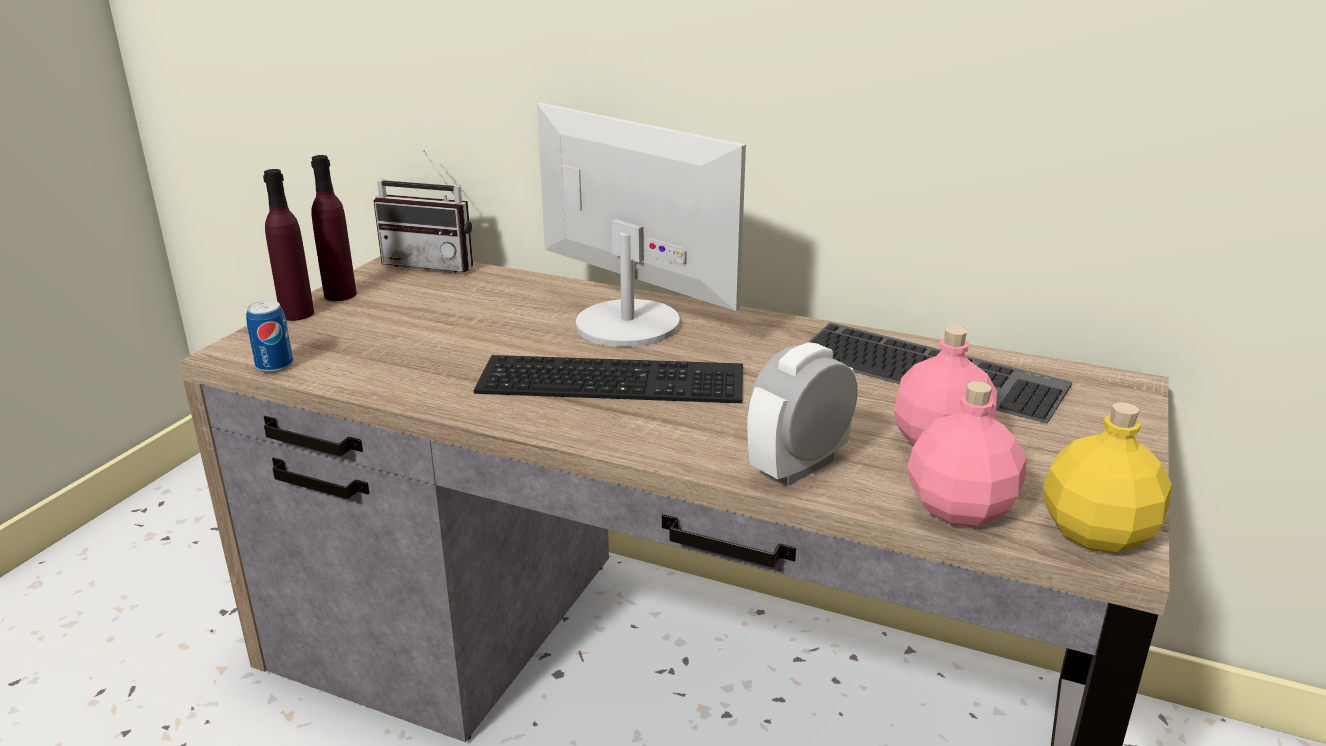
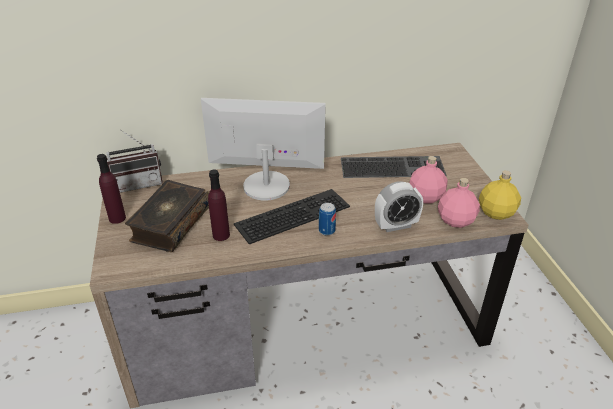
camera: 35 degrees left, 10 degrees up
(274, 366) = (143, 268): can -> can (327, 231)
(297, 314) = (111, 237): purple bottle -> purple bottle (221, 235)
(400, 325) = (170, 224): none -> book
(799, 466) = (396, 225): alarm clock -> alarm clock turned 120 degrees counterclockwise

